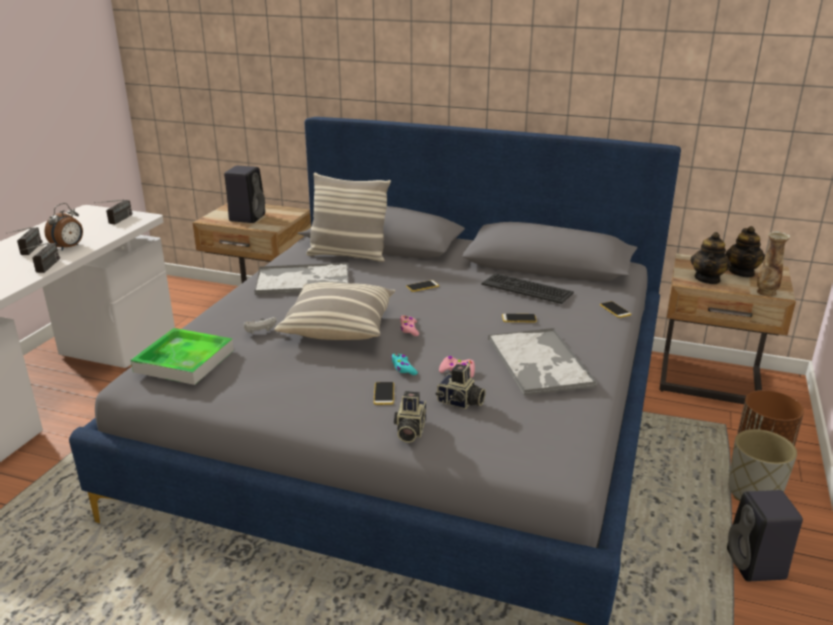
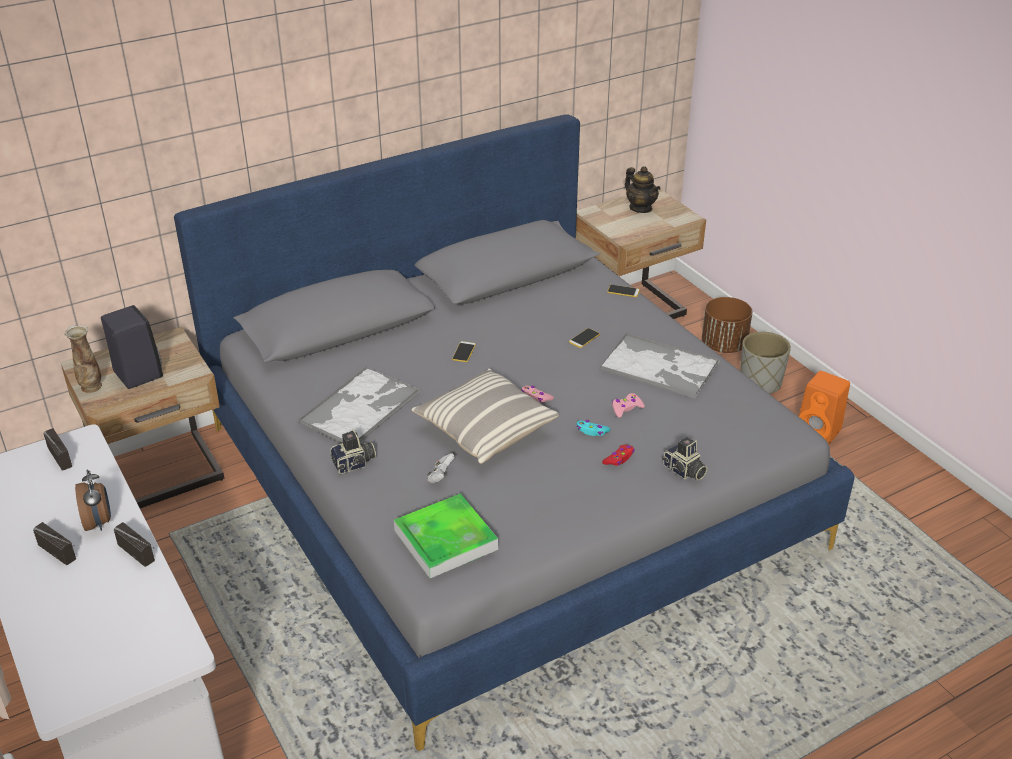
camera: 50 degrees left, 10 degrees up
(348, 255) = (338, 358): pillow -> none
(384, 393) = (619, 458): phone -> red game controller
(460, 402) = (671, 430): camera -> camera (354, 464)
(527, 289) = (541, 307): keyboard -> none
(707, 279) = (631, 227): teapot -> none
(757, 566) = (820, 431): black speaker -> orange speaker
(766, 293) = (681, 220): vase -> vase (91, 387)

